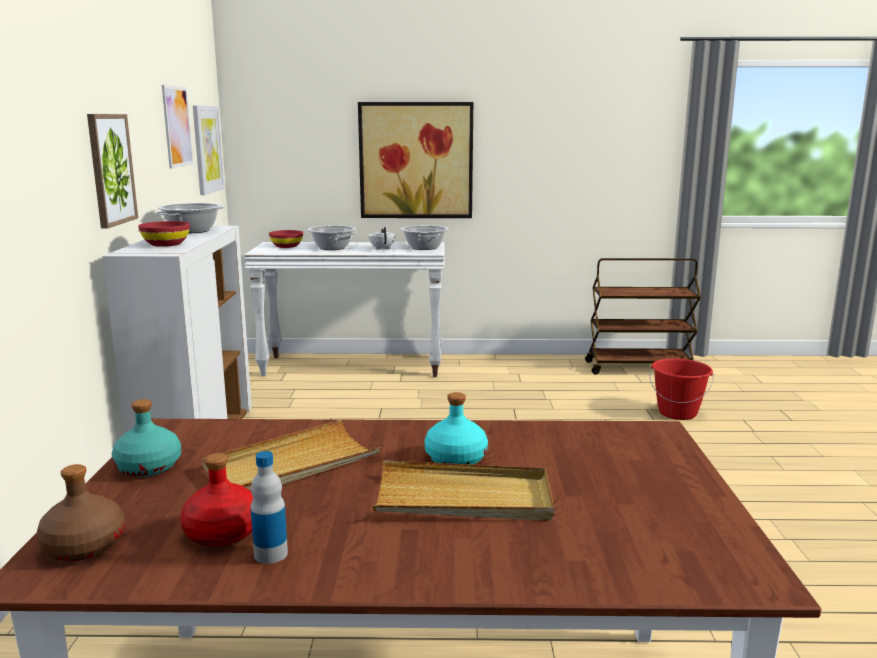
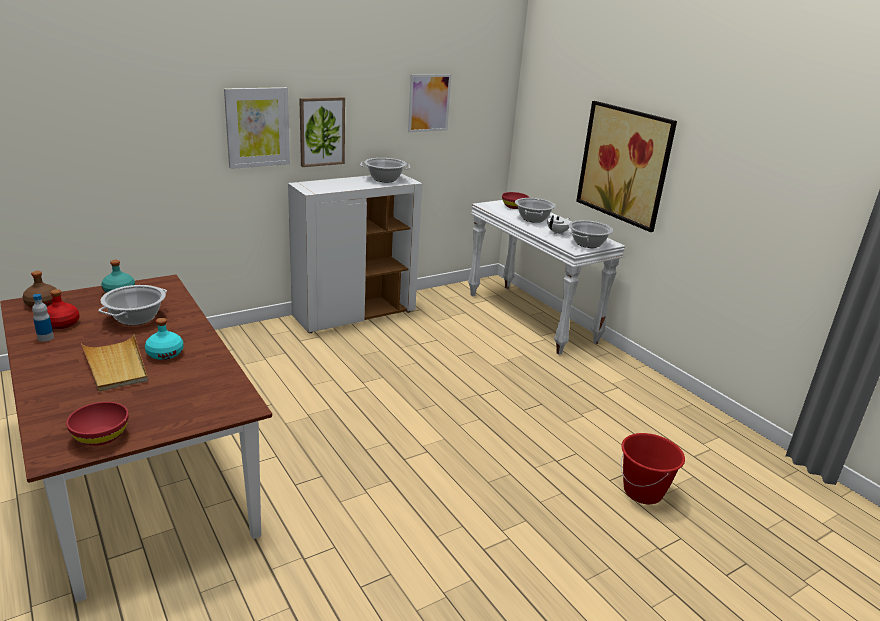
camera: 55 degrees right, 10 degrees up
(166, 244) = (334, 185): red bowl -> red bowl (101, 436)
(207, 149) = (480, 119): picture -> picture (257, 127)
(291, 465) = (136, 318): beige tray -> cooking pot
(639, 367) = (732, 448): brown cart -> none

